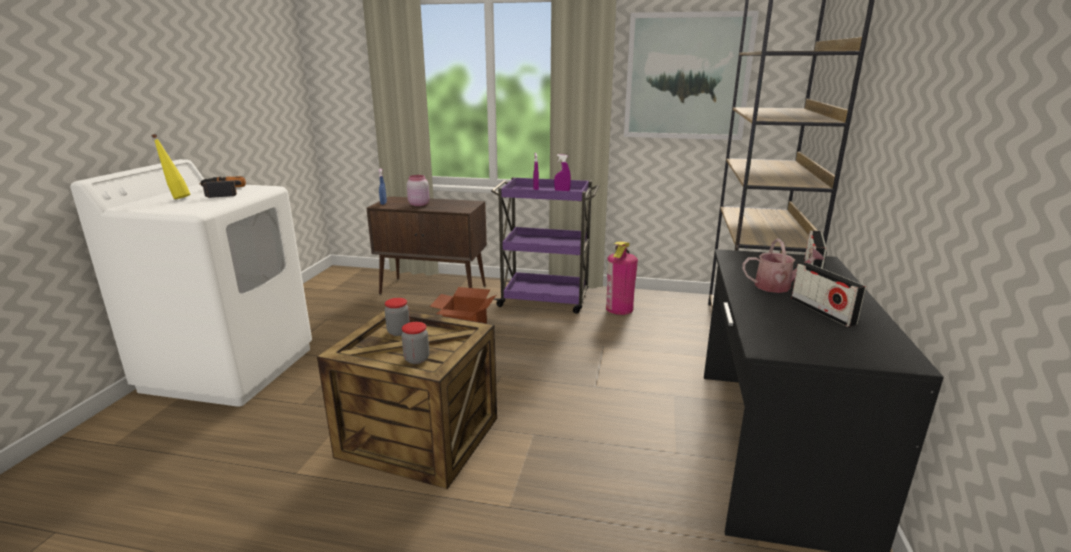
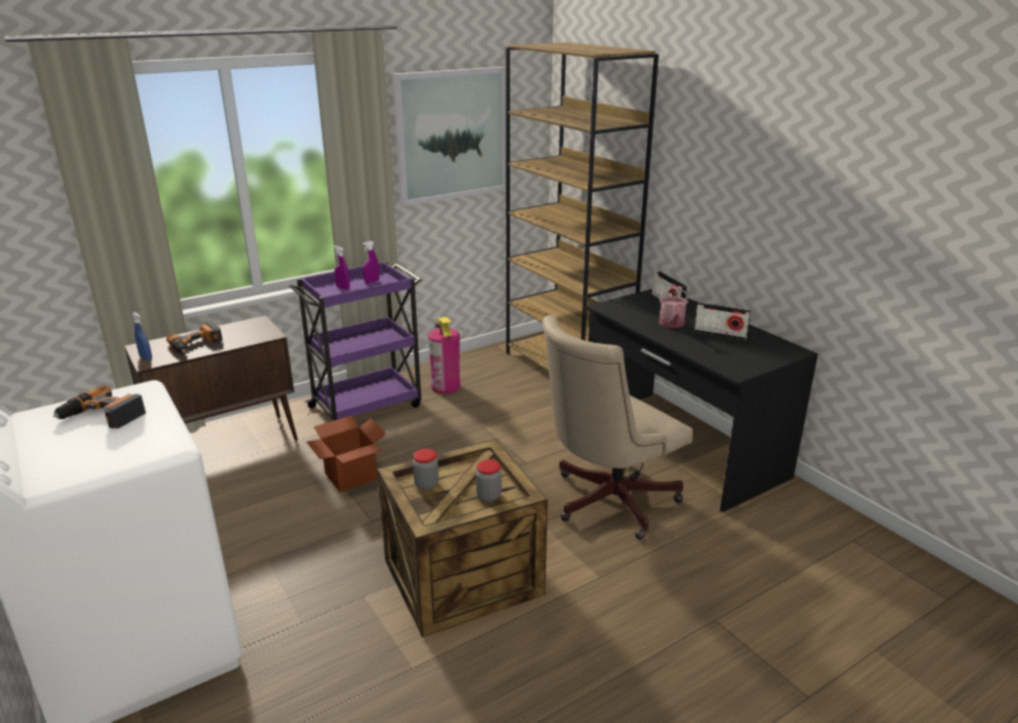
camera: 45 degrees left, 5 degrees up
(177, 198) = (74, 445): yellow bottle -> none
(418, 204) = (197, 345): pink jar -> power drill
(614, 452) = (606, 502): none -> beige office chair
(778, 286) = (672, 324): watering can -> watering can turned 135 degrees clockwise

